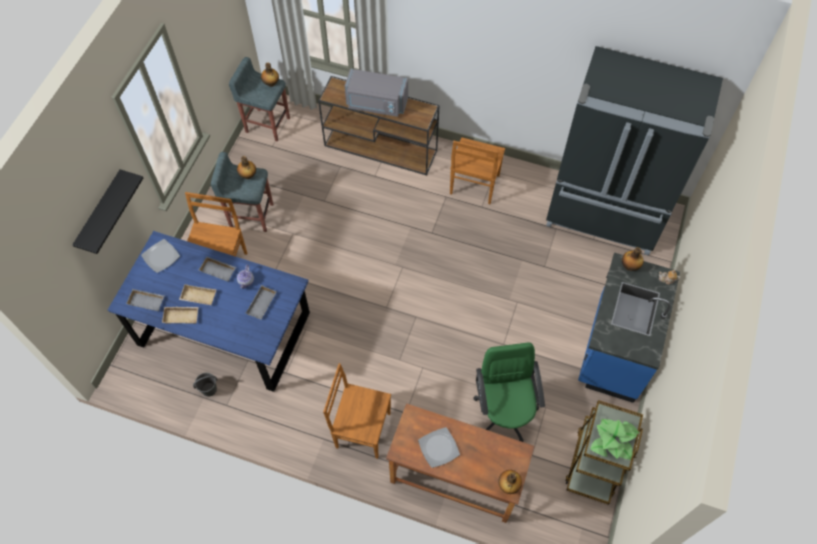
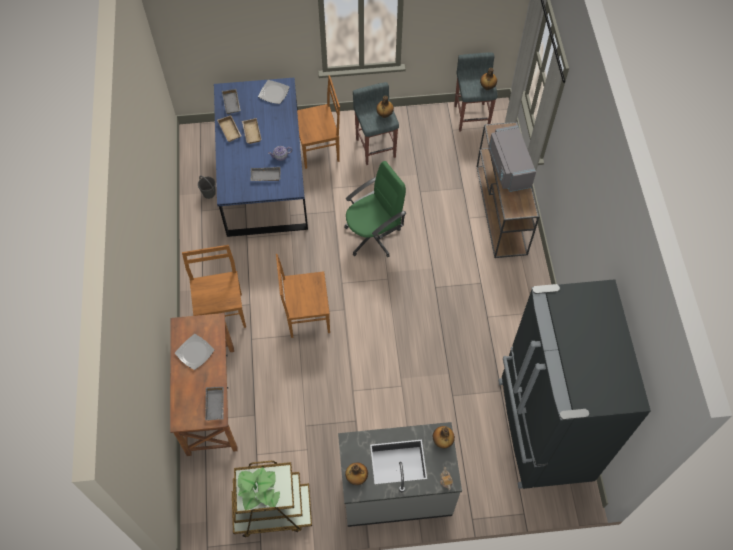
camera: 65 degrees right, 0 degrees up
(101, 213) = (253, 23): black shelf -> none
(219, 270) = (281, 134): grey tray -> grey tray (216, 405)
(474, 185) = (506, 301): brown chair -> brown chair (306, 316)
(505, 412) = (287, 417): green office chair -> green office chair (373, 236)
(508, 485) = (183, 418): bottle -> bottle (356, 477)
(614, 348) = (396, 490): blue counter -> grey counter

